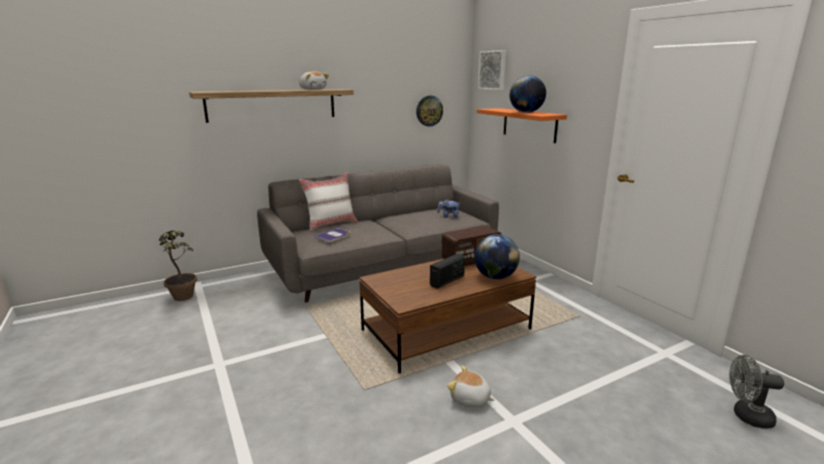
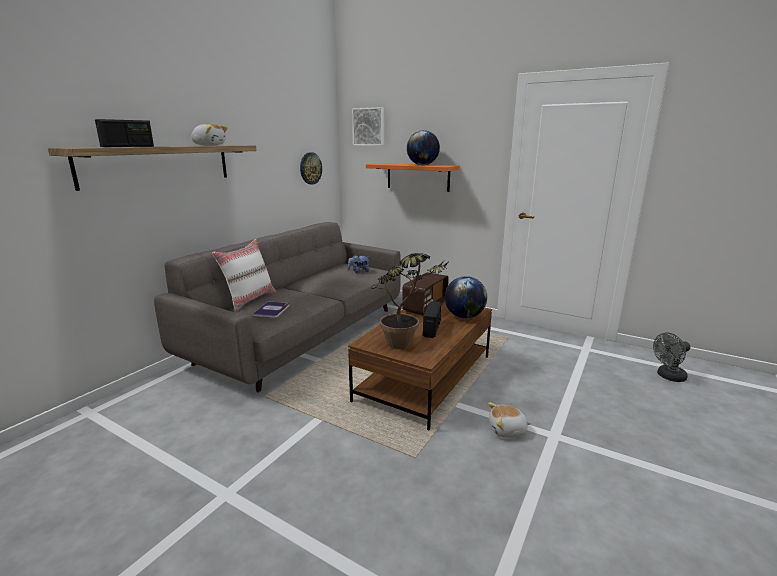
camera: 30 degrees left, 0 degrees up
(183, 299) = (84, 435): potted plant -> potted plant (406, 346)
(240, 91) = (128, 146): none -> radio

